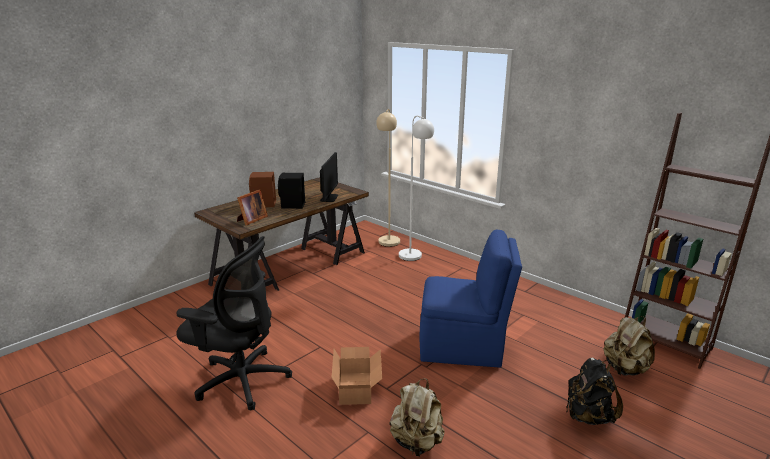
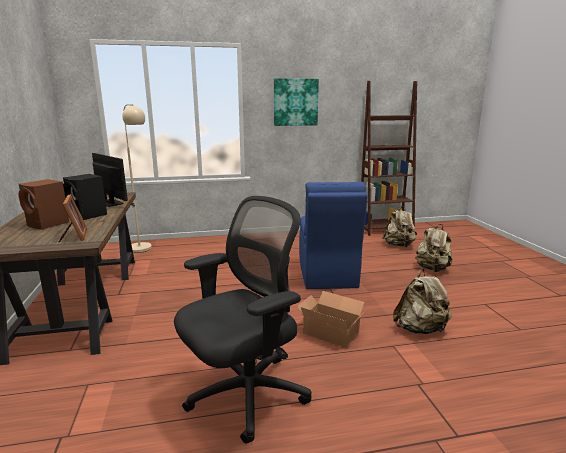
camera: 55 degrees left, 5 degrees down
(413, 259) = (185, 250): white floor lamp -> none
(463, 347) = (327, 275): blue chair -> blue chair turned 135 degrees clockwise
(568, 127) = (295, 102): none -> picture
(588, 416) = (432, 269): black backpack -> beige backpack

